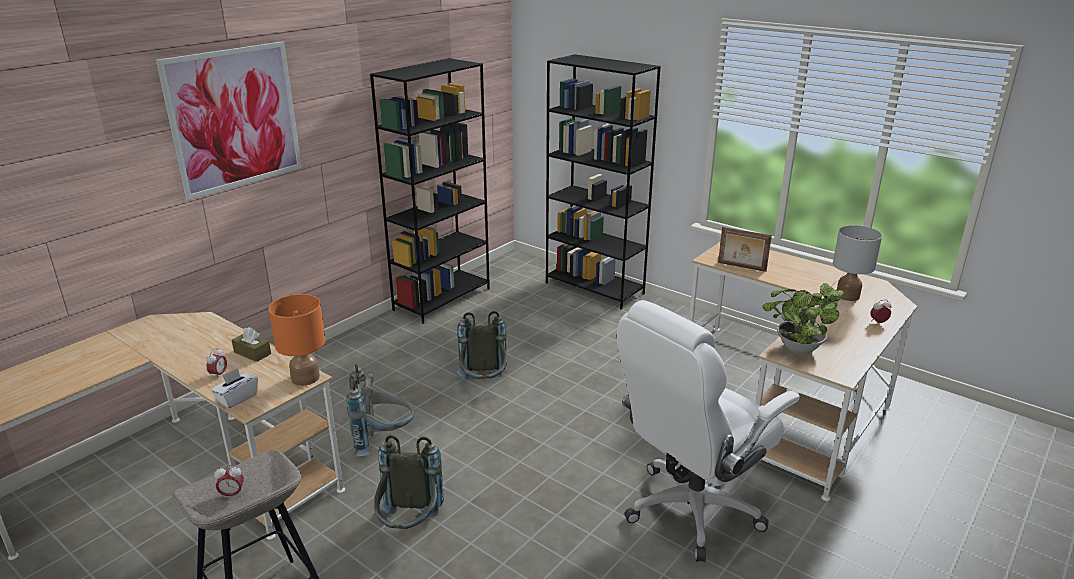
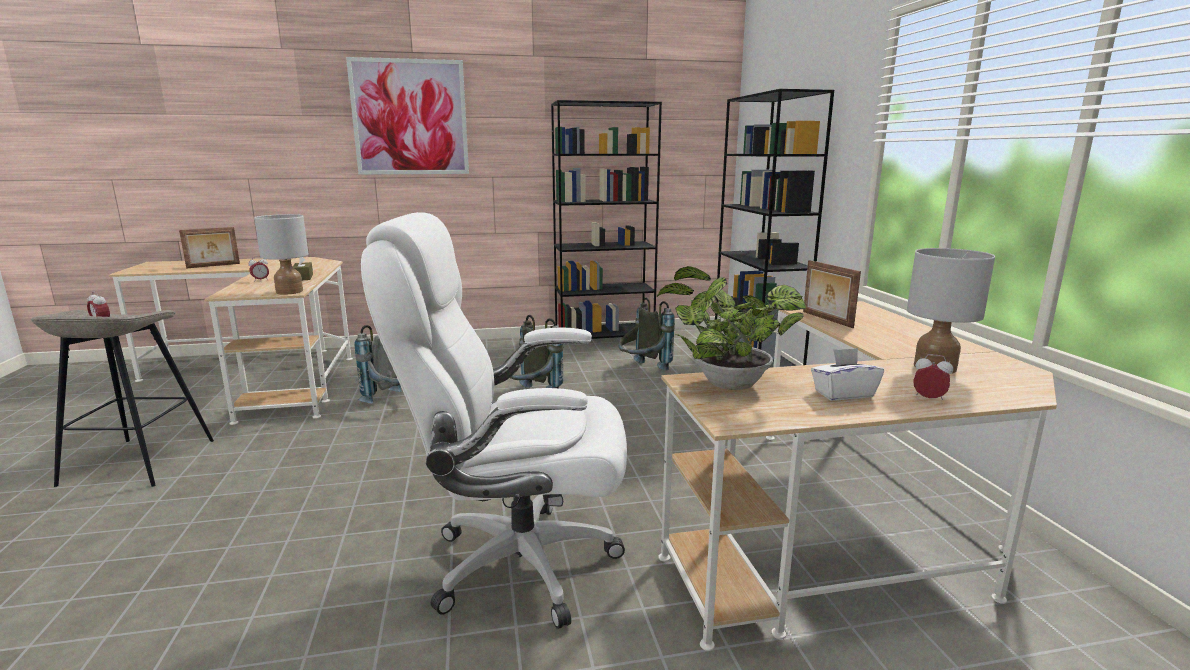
camera: 40 degrees right, 10 degrees down
(68, 373) = (213, 266): none -> picture frame
(237, 398) = (234, 290): white tissue box -> white tissue box (843, 394)
(306, 378) = (290, 291): orange table lamp -> grey table lamp
(409, 527) = (302, 456): grey backpack -> grey backpack (643, 369)

